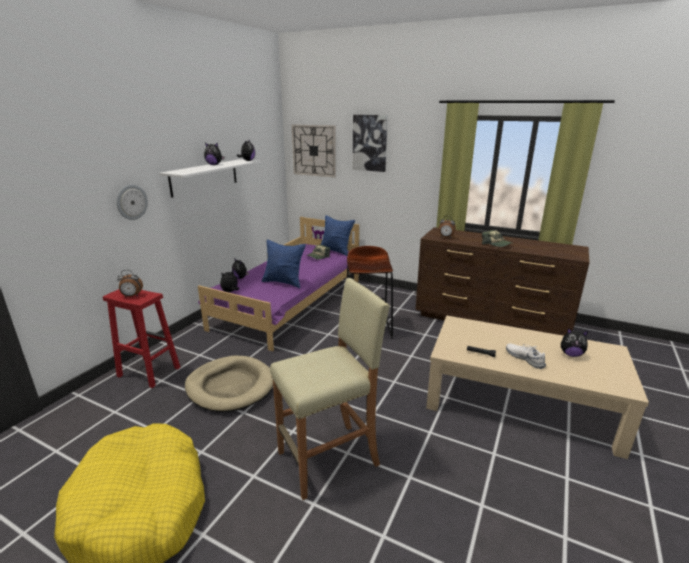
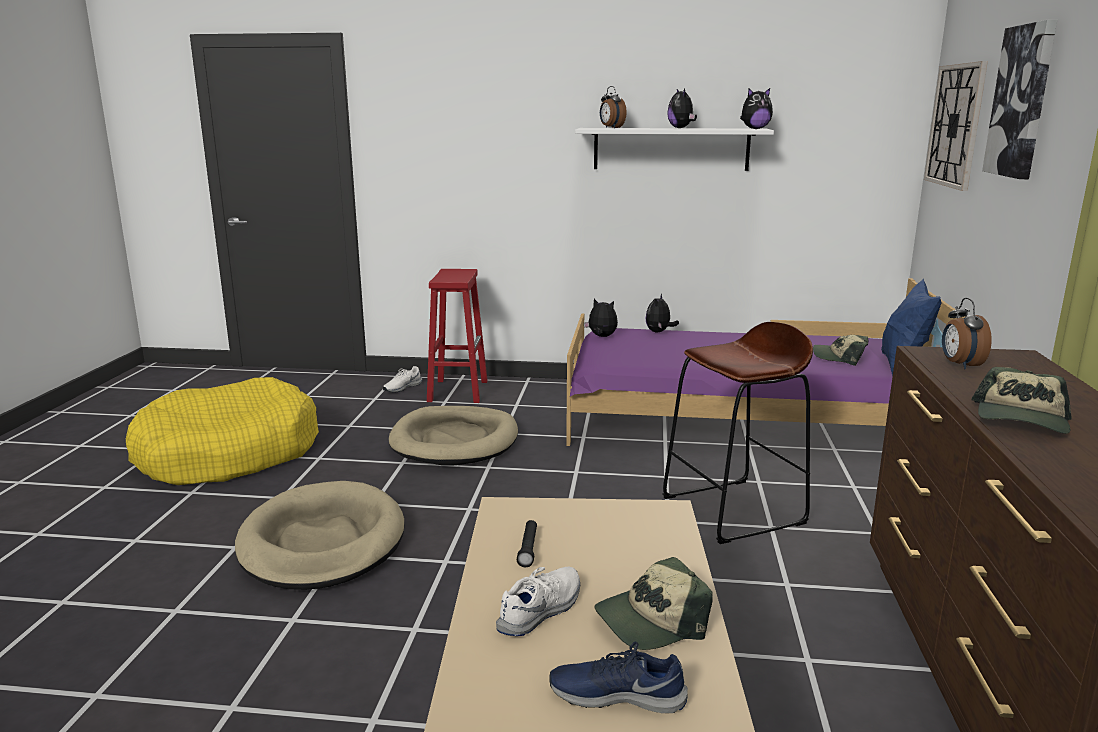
camera: 70 degrees right, 5 degrees down
(108, 395) = (402, 387): none -> white shoe
(131, 202) = (525, 162): wall clock -> none
(132, 296) = (450, 276): alarm clock -> alarm clock (611, 128)
(284, 282) = (679, 356): blue pillow -> none
(329, 458) = (322, 542): beige stool -> beige dog bed
(530, 340) = (651, 621): none -> cap
(571, 354) = (617, 694): plush toy -> blue shoe

